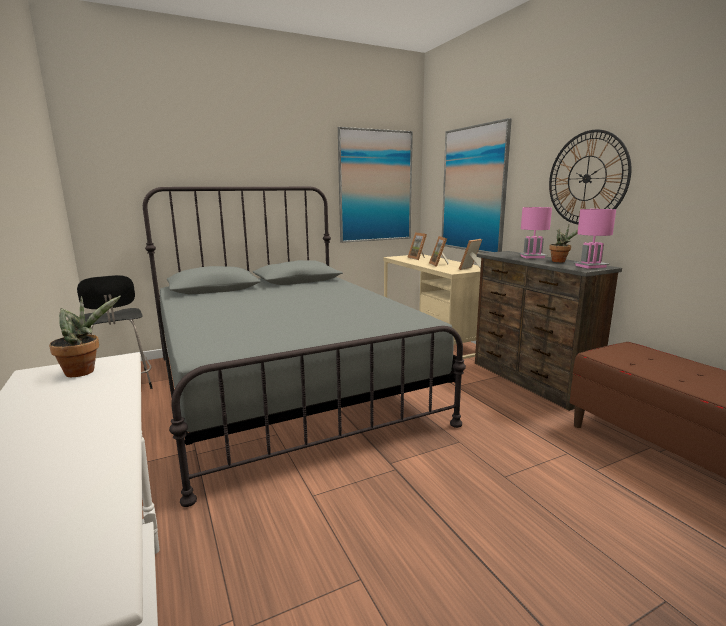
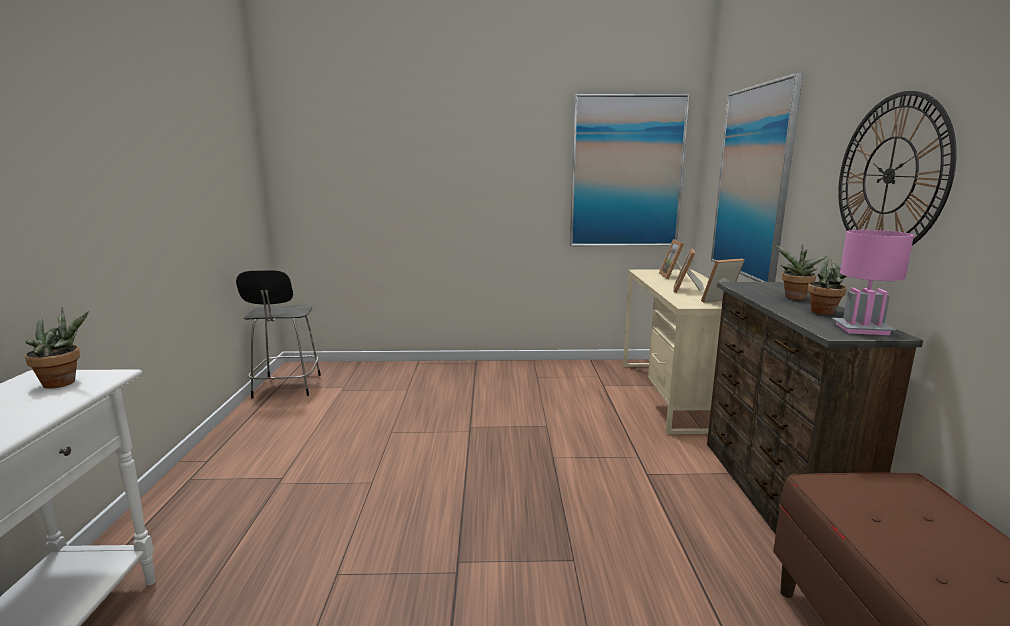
camera: 25 degrees right, 0 degrees up
(285, 386) = (434, 423): grey bed -> none
(532, 257) = (794, 298): pink table lamp -> potted plant

